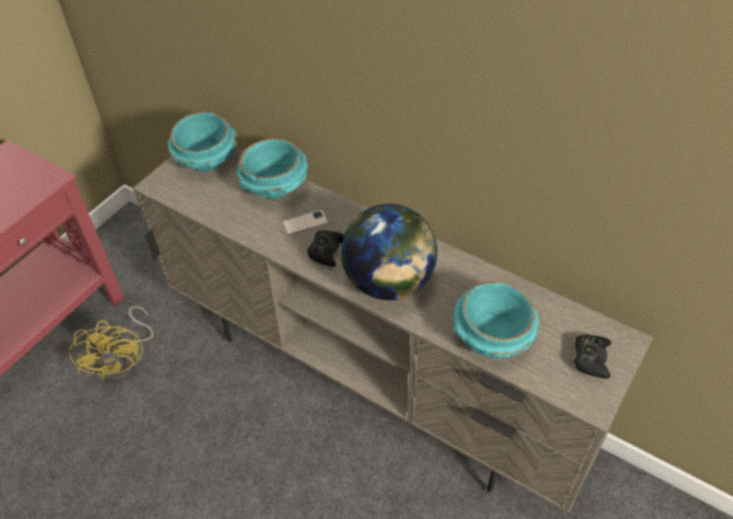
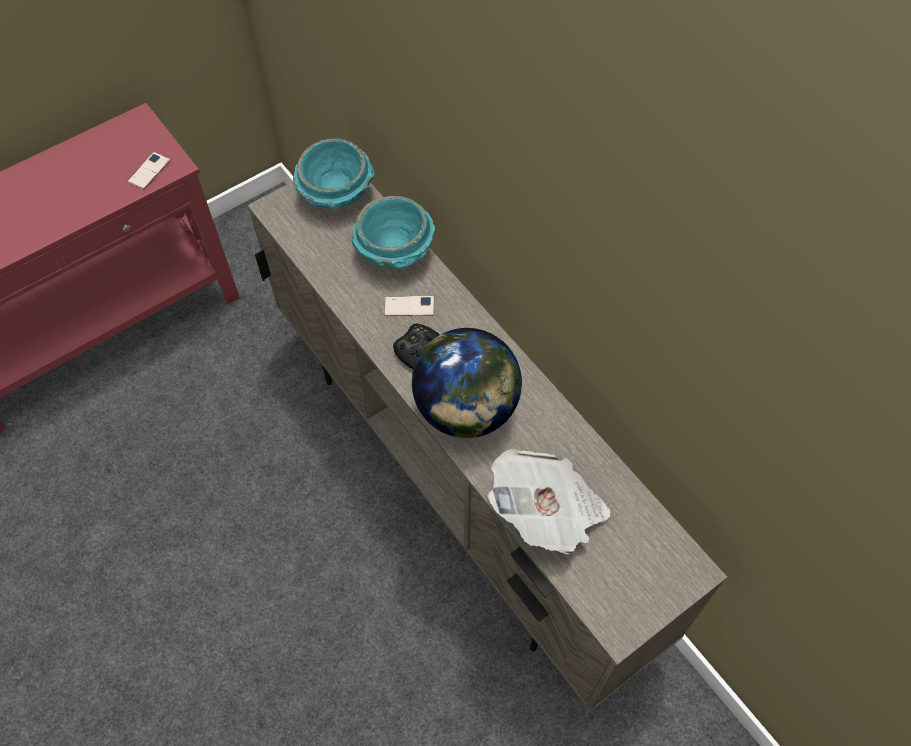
camera: 20 degrees right, 10 degrees up
(31, 188) = (149, 171): none -> phone
(124, 361) = (216, 370): yellow fan -> none
(492, 336) = (548, 512): turquoise bowl -> newspaper
(591, 359) = (643, 577): black game controller -> none

